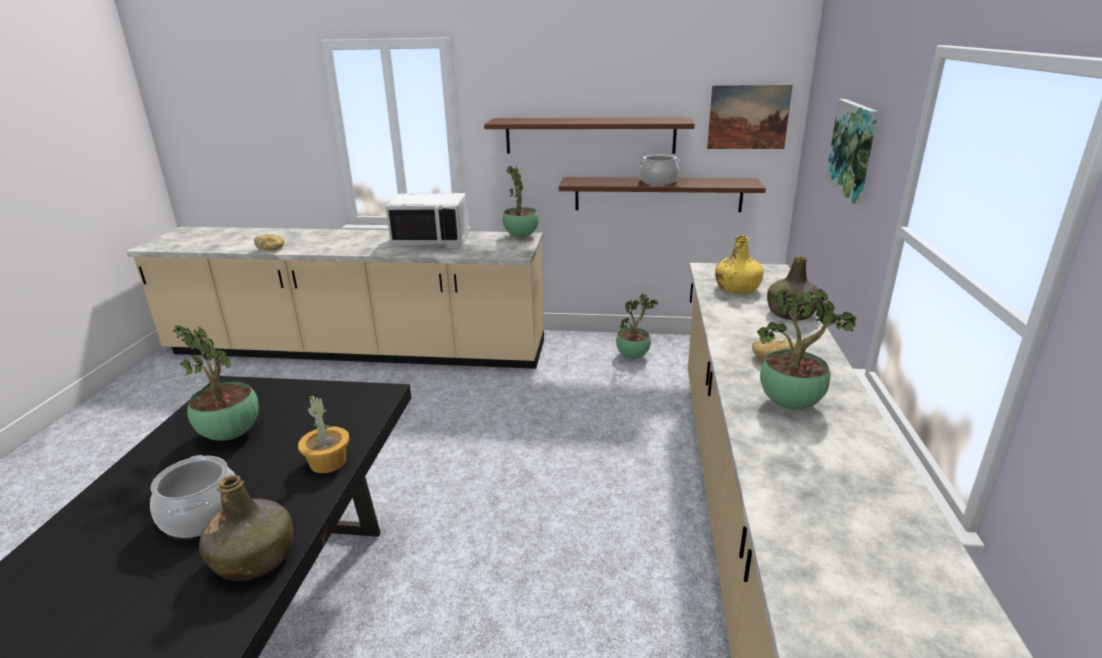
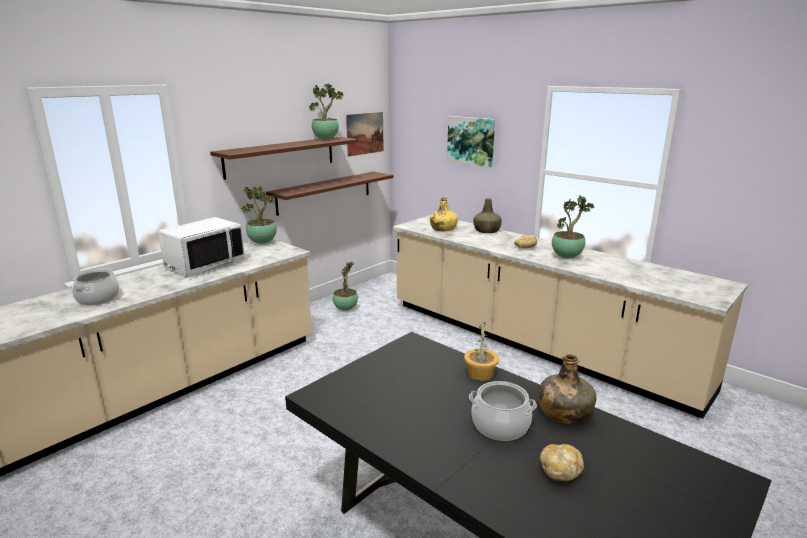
camera: 55 degrees left, 5 degrees down
(232, 435) = (402, 402): potted plant -> potted plant (326, 139)
(271, 249) = (58, 319): bread -> bread (560, 470)
(658, 181) = (333, 182): cooking pot -> cooking pot (98, 299)

